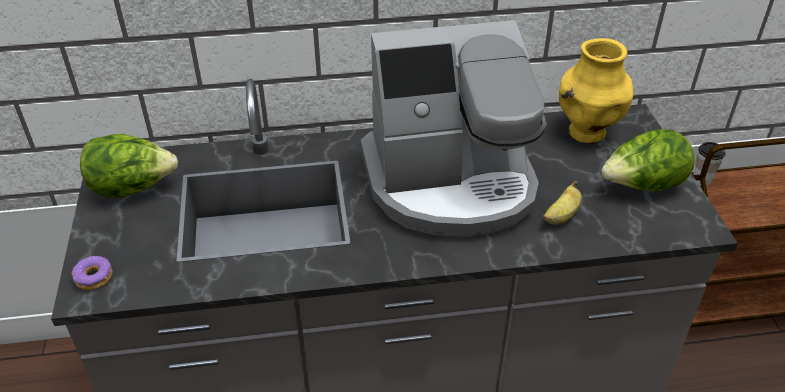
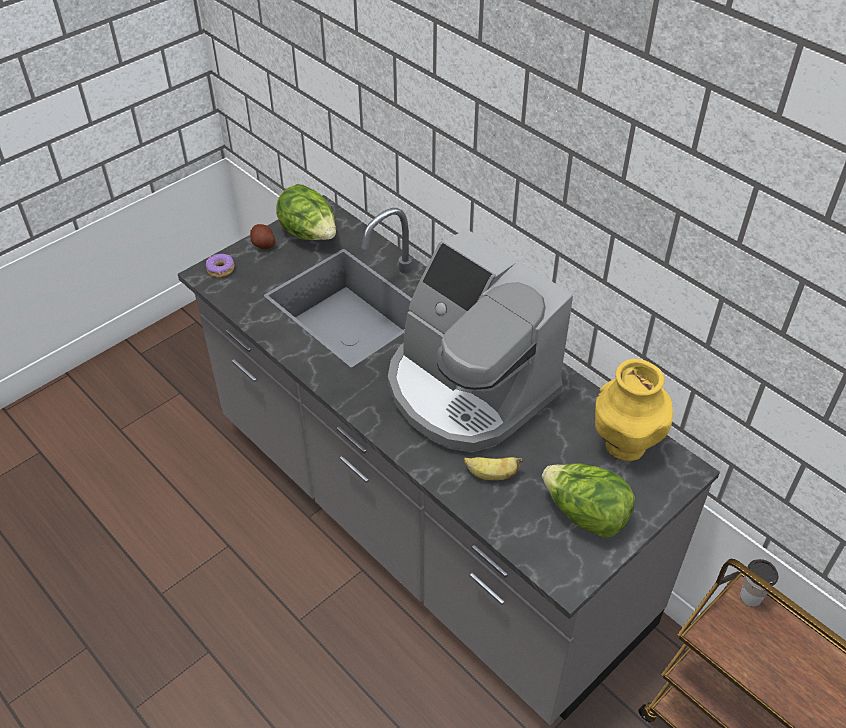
camera: 55 degrees right, 5 degrees up
(101, 227) = (263, 244): none -> potato

